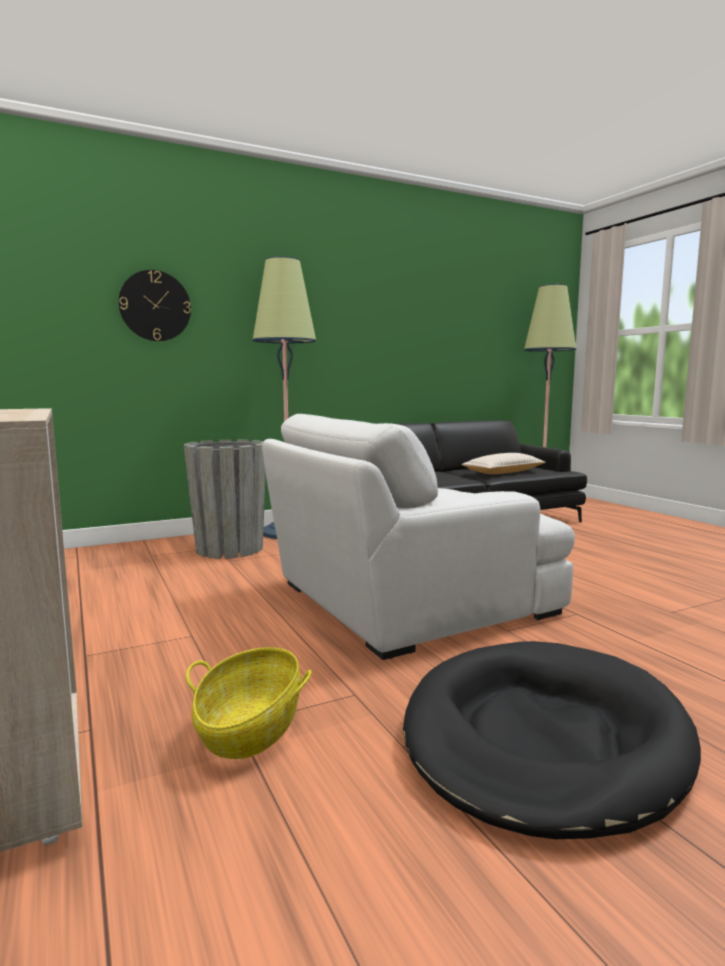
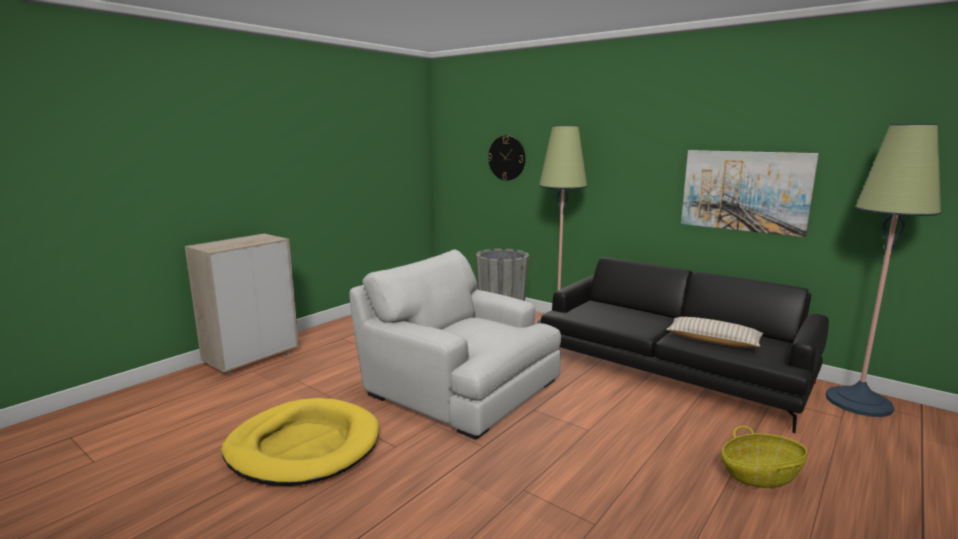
camera: 65 degrees right, 5 degrees up
(250, 729) = (294, 383): basket -> basket (760, 475)
(442, 344) = (744, 191): none -> picture
(543, 739) = (303, 446): black dog bed -> yellow dog bed

